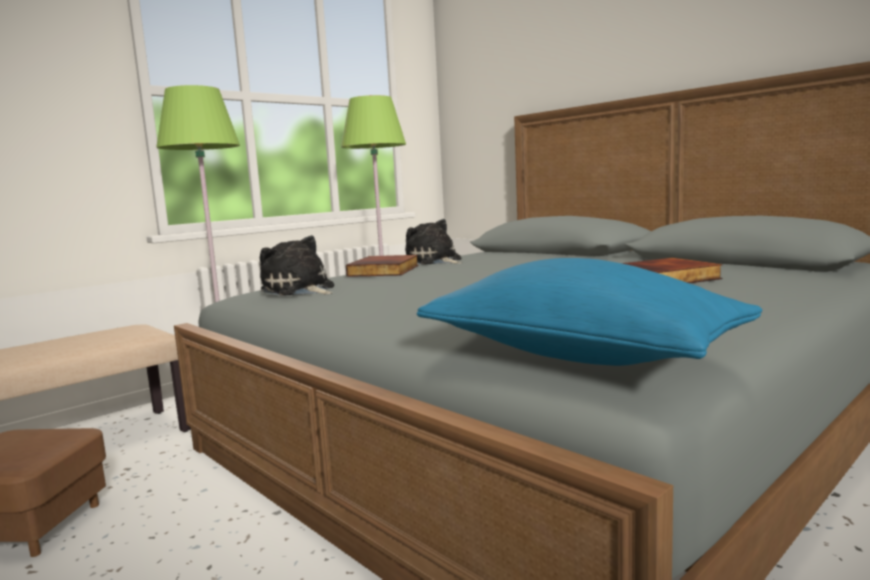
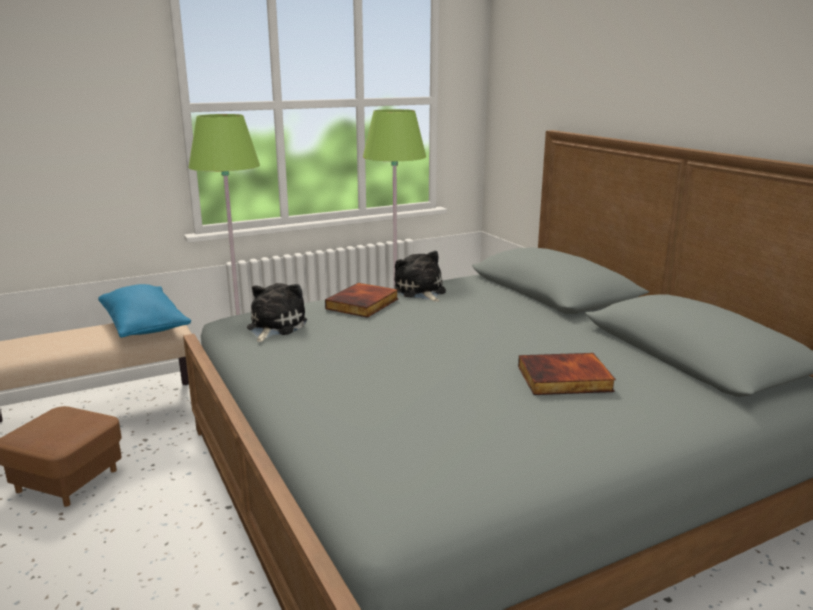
camera: 15 degrees right, 10 degrees up
(299, 290) = (274, 326): plush toy -> plush toy turned 45 degrees clockwise
(578, 355) = (380, 482): blue pillow -> blue pillow (144, 326)

